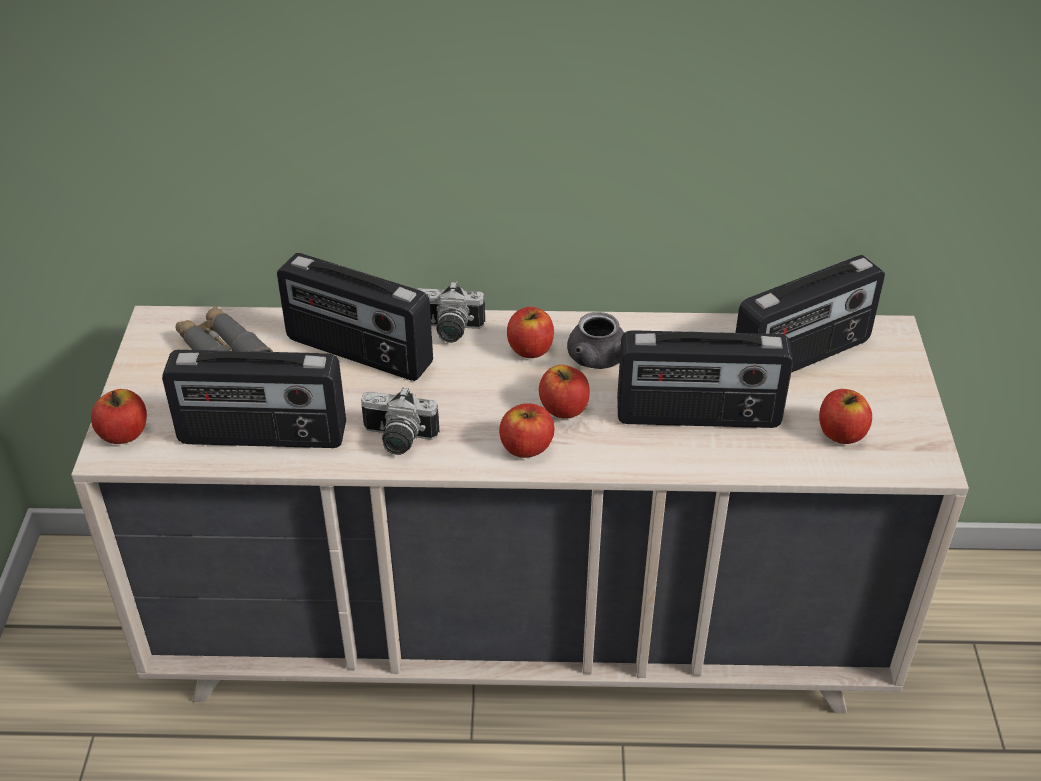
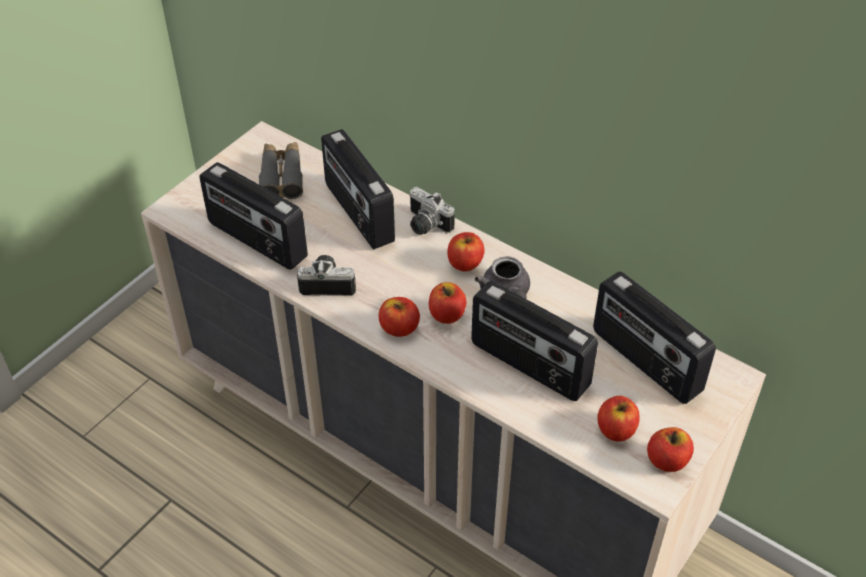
camera: 35 degrees right, 5 degrees up
(124, 433) = (186, 201): apple -> apple (667, 460)
(397, 440) = (328, 283): camera -> camera turned 135 degrees clockwise
(801, 357) = (645, 362): radio -> radio turned 45 degrees clockwise

